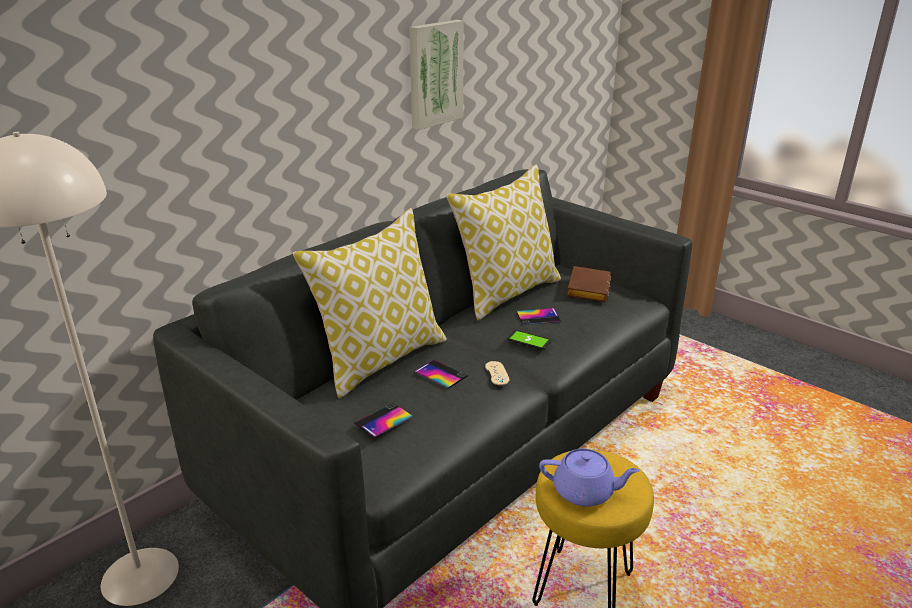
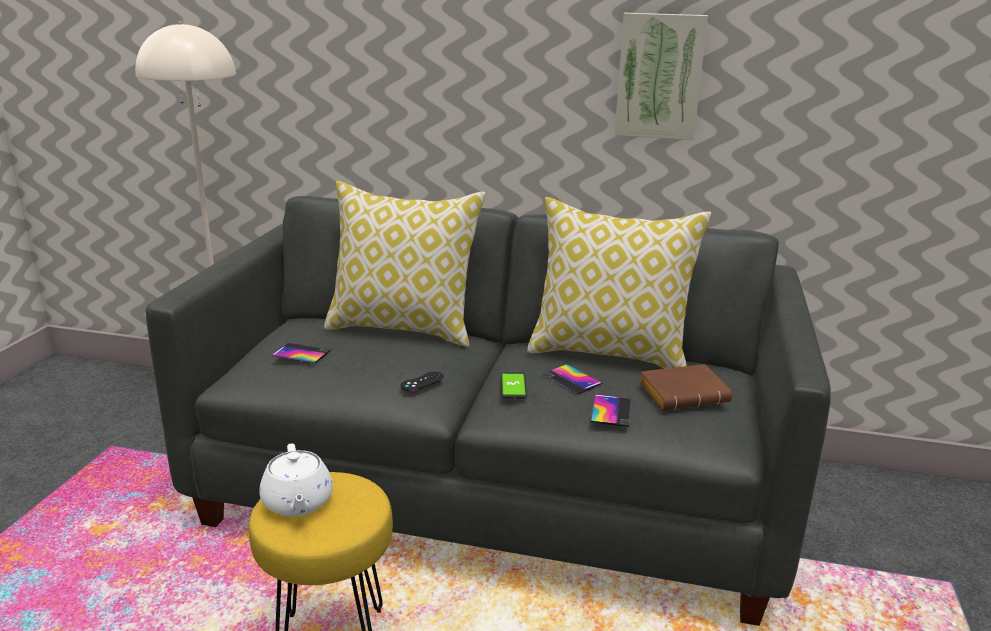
camera: 60 degrees right, 5 degrees down
(440, 374) = (393, 355): phone -> phone (611, 411)
(497, 373) = (422, 381): beige game controller -> black game controller
(585, 492) = (297, 503): purple teapot -> white teapot

